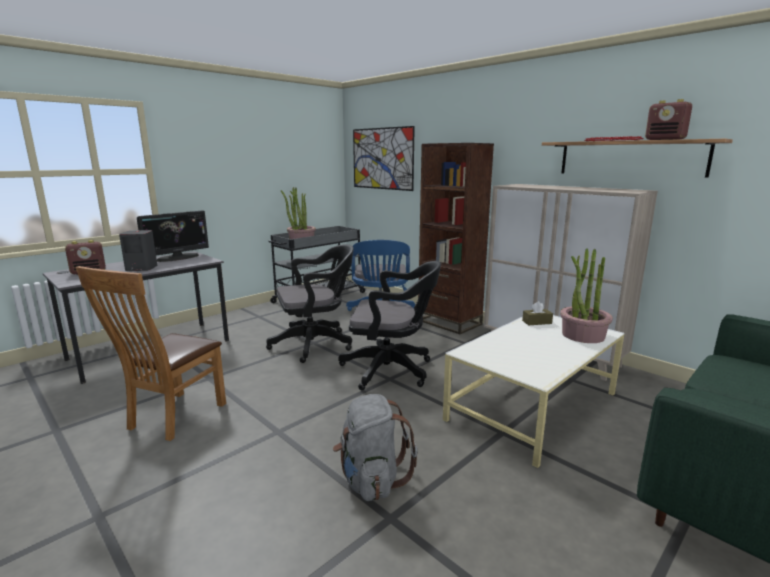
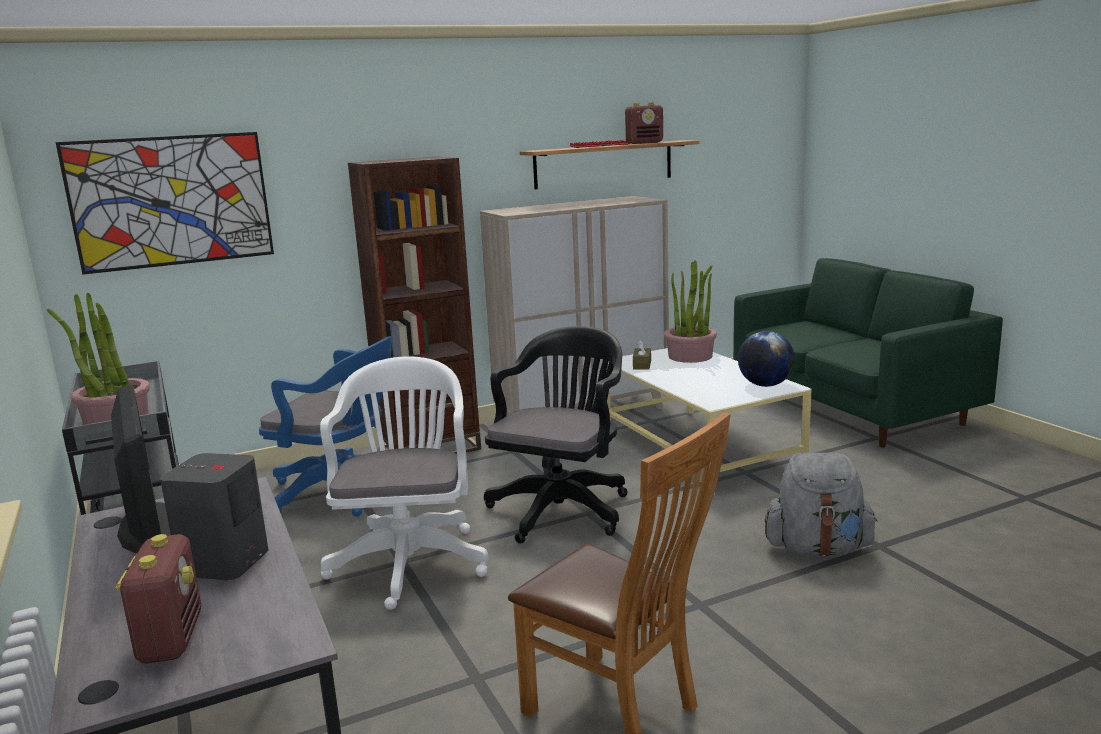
camera: 70 degrees left, 0 degrees up
(316, 344) = (410, 559): black office chair -> white office chair
(532, 369) = (765, 385): none -> globe

